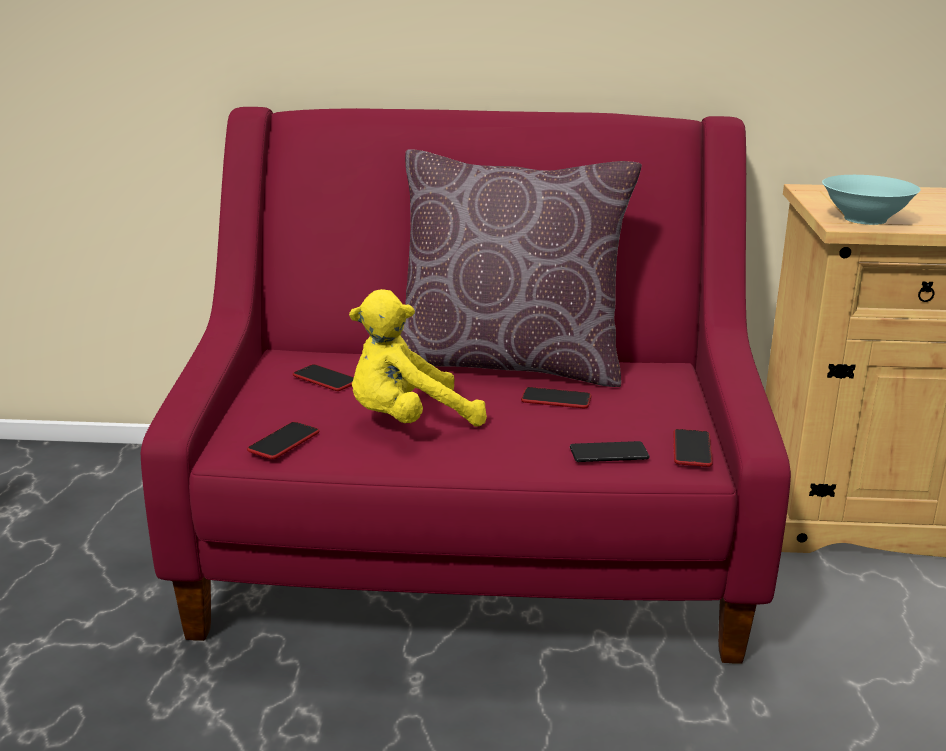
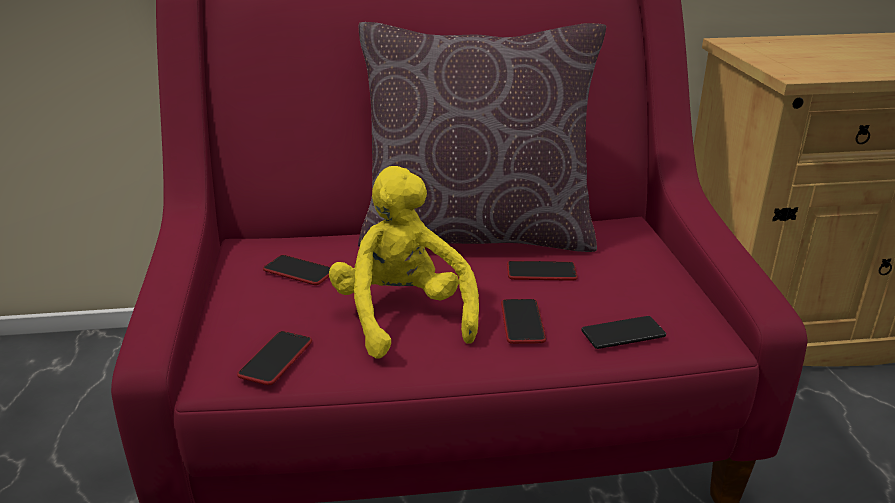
camera: 10 degrees left, 5 degrees up
(408, 422) = (403, 316): yellow plush toy -> yellow plush toy turned 105 degrees clockwise
(692, 449) = (699, 318): phone -> phone (522, 322)
(864, 219) = (808, 68): turquoise bowl -> none

